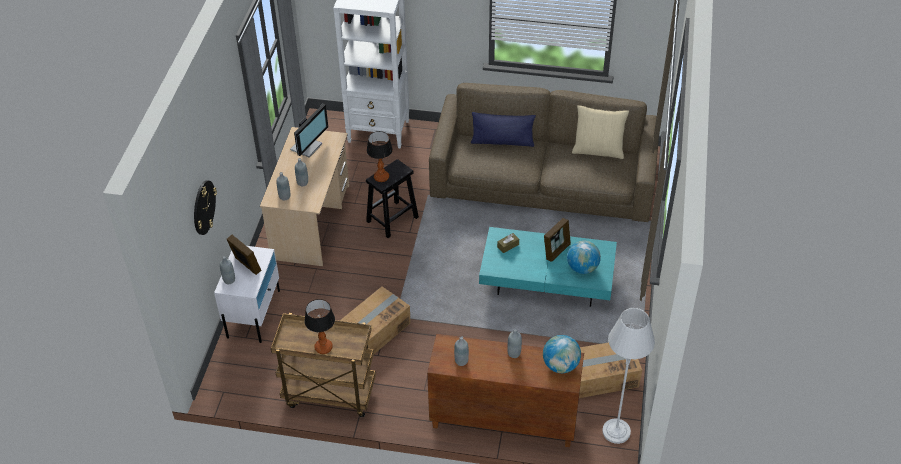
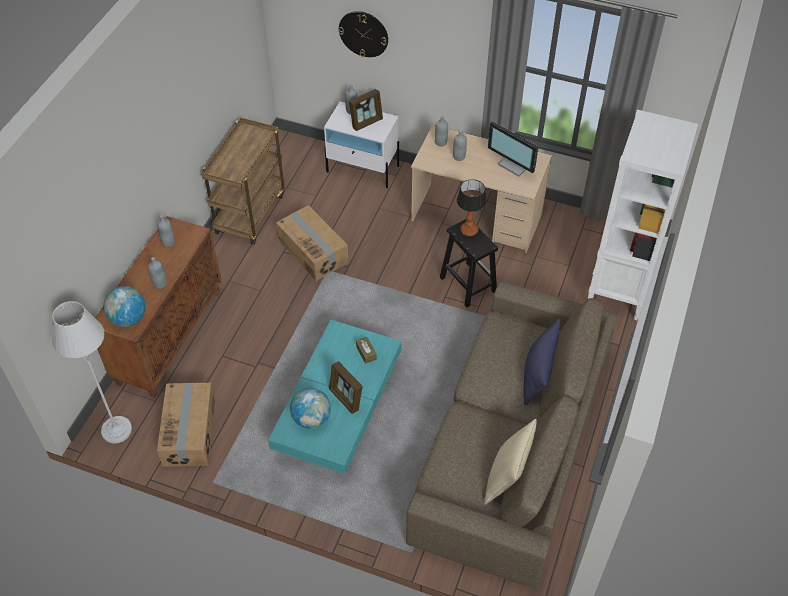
camera: 100 degrees right, 5 degrees up
(323, 347) = (232, 154): table lamp -> none

